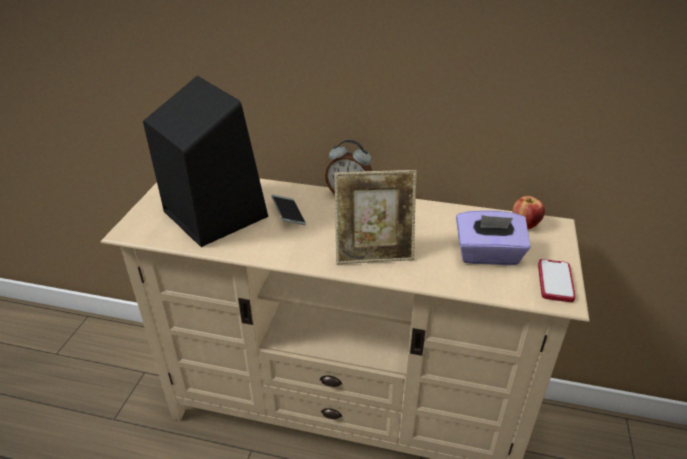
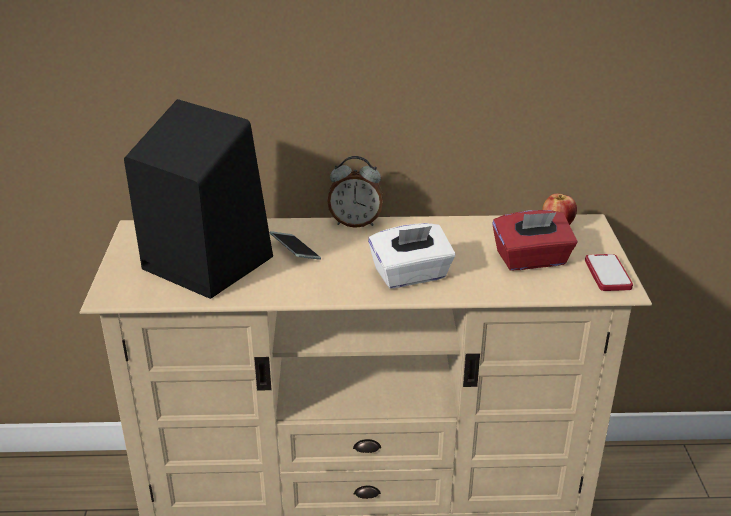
camera: 15 degrees left, 5 degrees down
(374, 253) = (411, 275): picture frame -> white tissue box
(488, 255) = (531, 260): purple tissue box -> red tissue box

